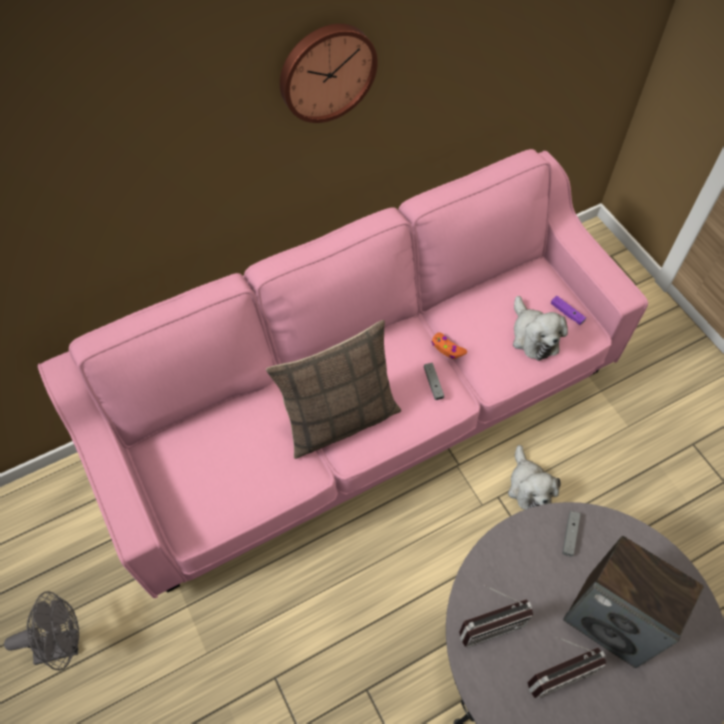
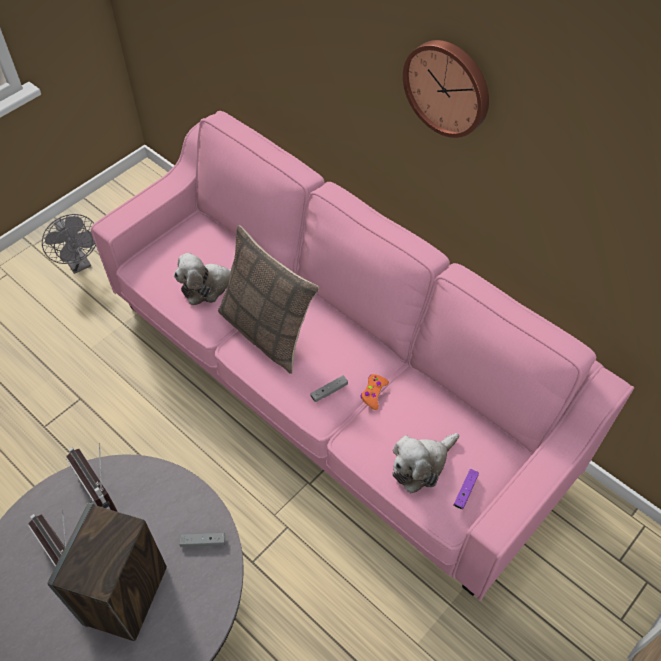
camera: 70 degrees right, 5 degrees down
(529, 486) = (308, 553): plush toy -> plush toy (208, 286)

